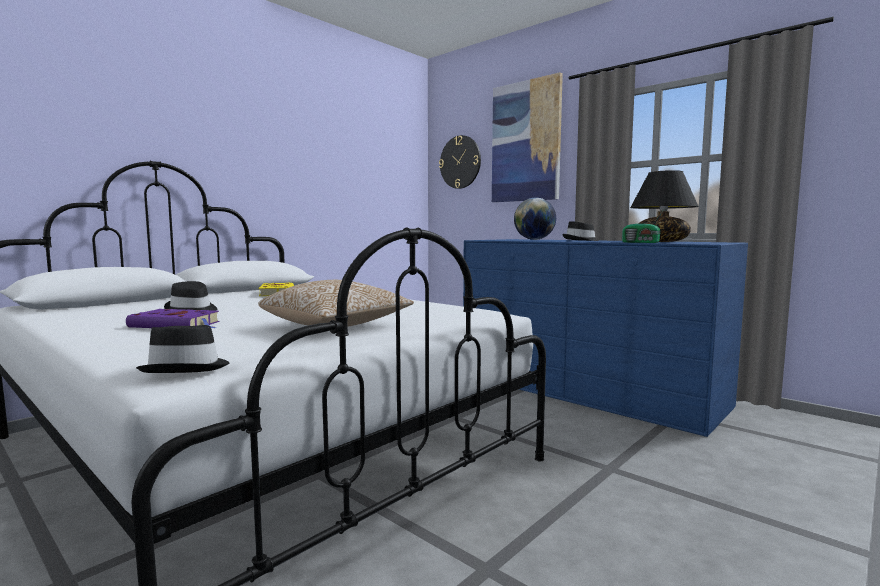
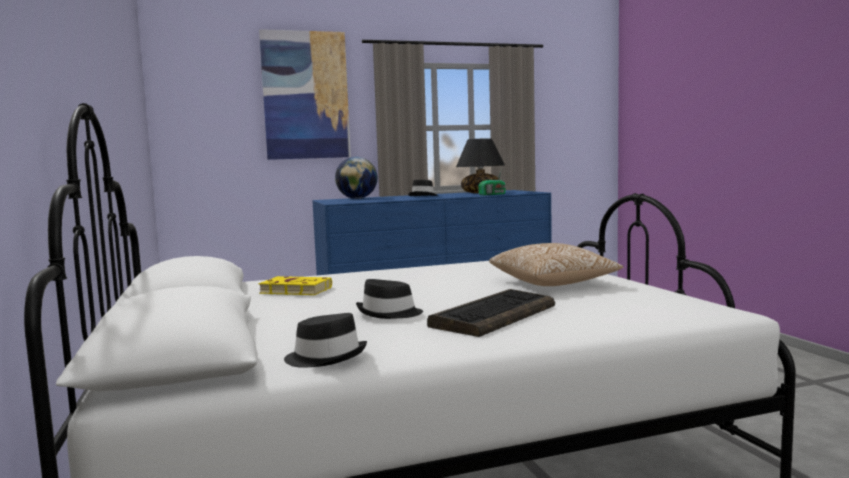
camera: 60 degrees left, 0 degrees up
(177, 325) = (494, 315): purple book -> keyboard
(188, 368) = (693, 309): black hat -> black hat (326, 357)
(460, 162) = (209, 109): wall clock -> none

